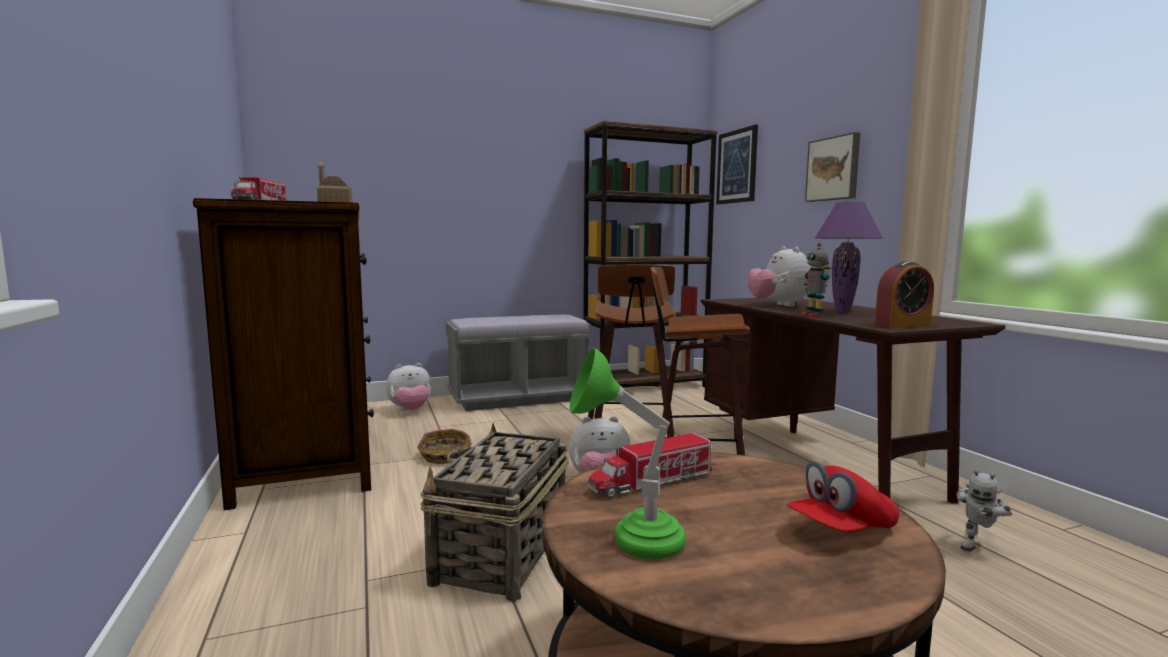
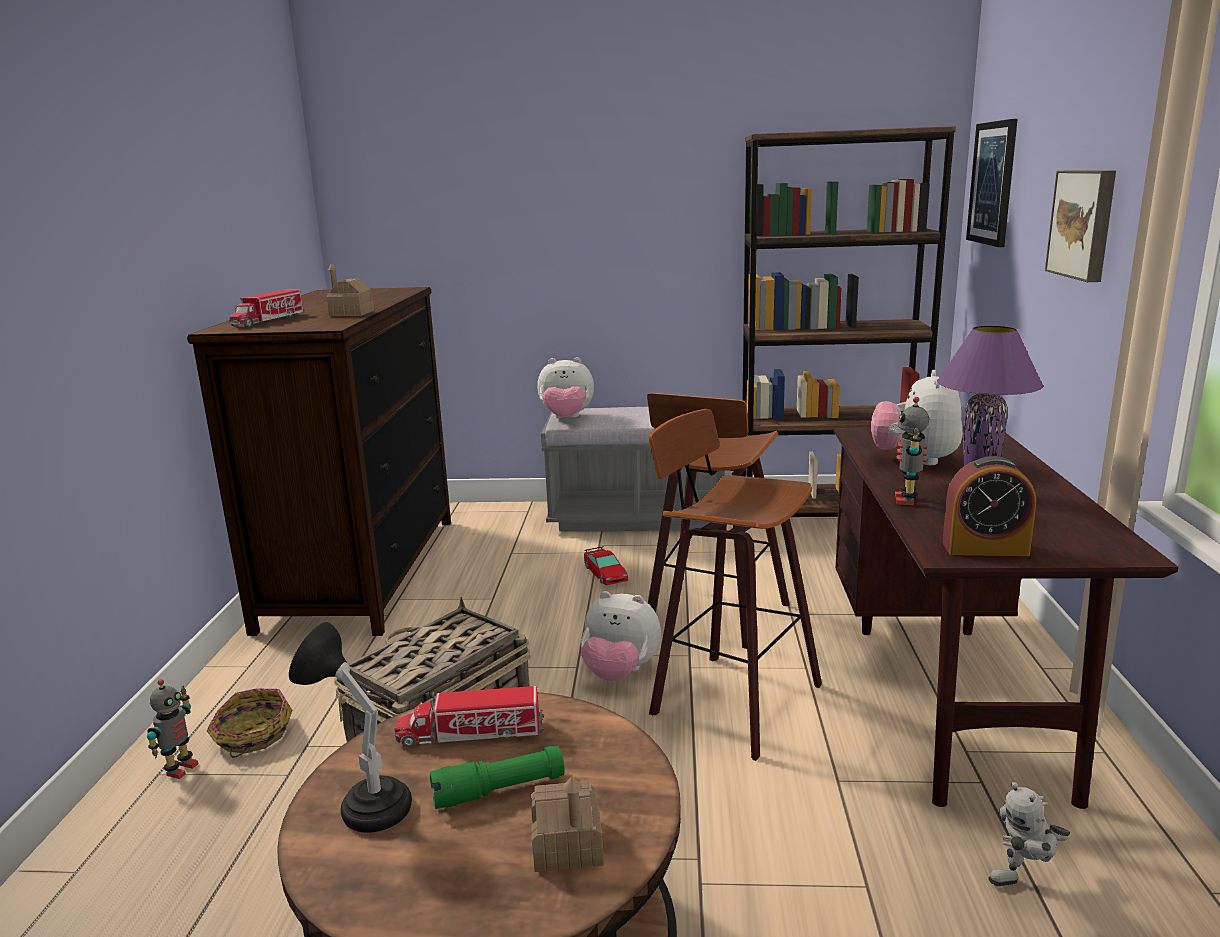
camera: 25 degrees right, 10 degrees up
(231, 629) = (180, 769): none -> toy robot
(410, 411) = (499, 523): plush toy -> plush toy (566, 419)
(444, 457) = (484, 601): basket -> basket (252, 735)
(527, 430) = (605, 573): none -> toy car
(627, 540) = (363, 802): green table lamp -> black table lamp
(732, 509) = (499, 790): none -> green flashlight
(841, 529) = (567, 845): red cap -> toy house

